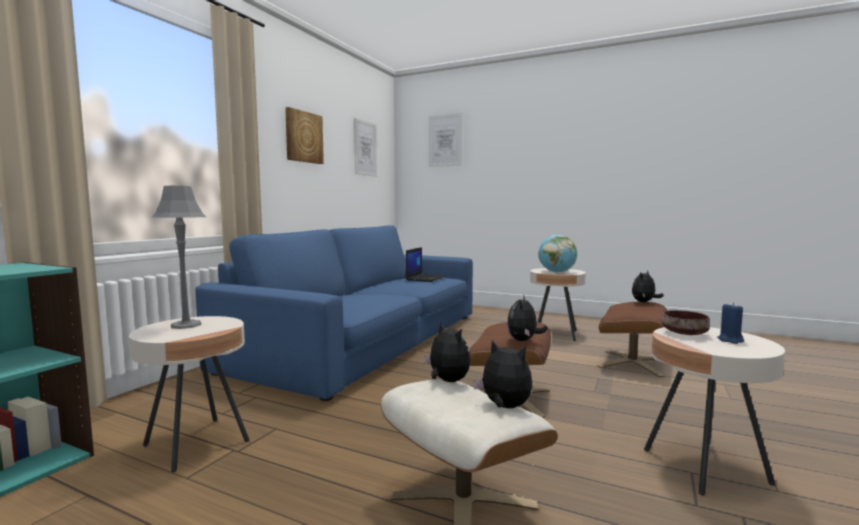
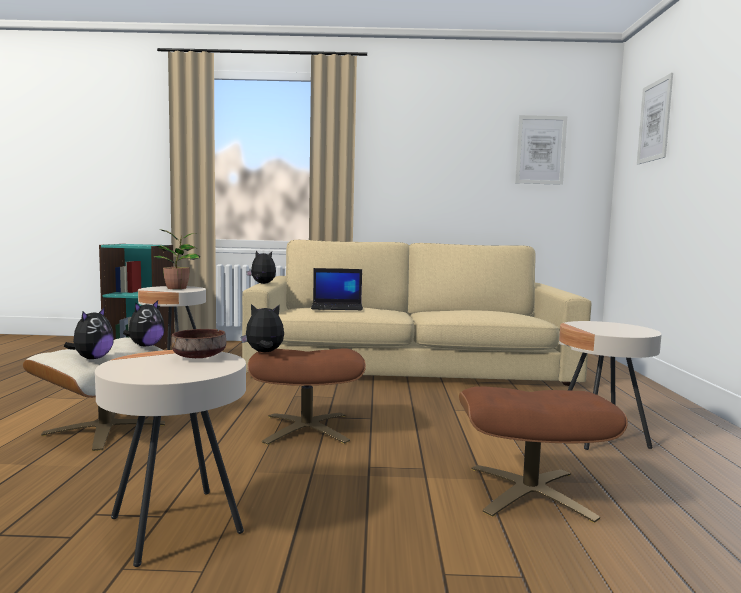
camera: 65 degrees right, 0 degrees up
(186, 325) = (178, 288): grey table lamp -> potted plant
(303, 137) = (427, 149): picture -> none
(367, 341) = (409, 365): blue sofa -> beige sofa
(426, 278) = (493, 311): laptop -> laptop (337, 307)
(556, 272) = (594, 328): globe -> none
(644, 302) = (589, 396): plush toy -> plush toy (262, 283)
(730, 340) = (171, 368): blue candle -> none

